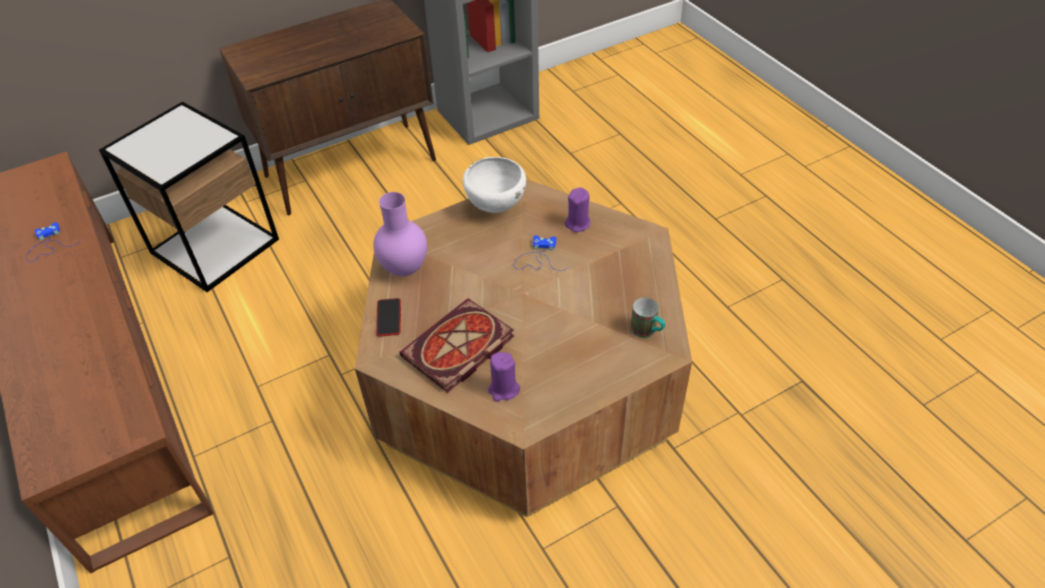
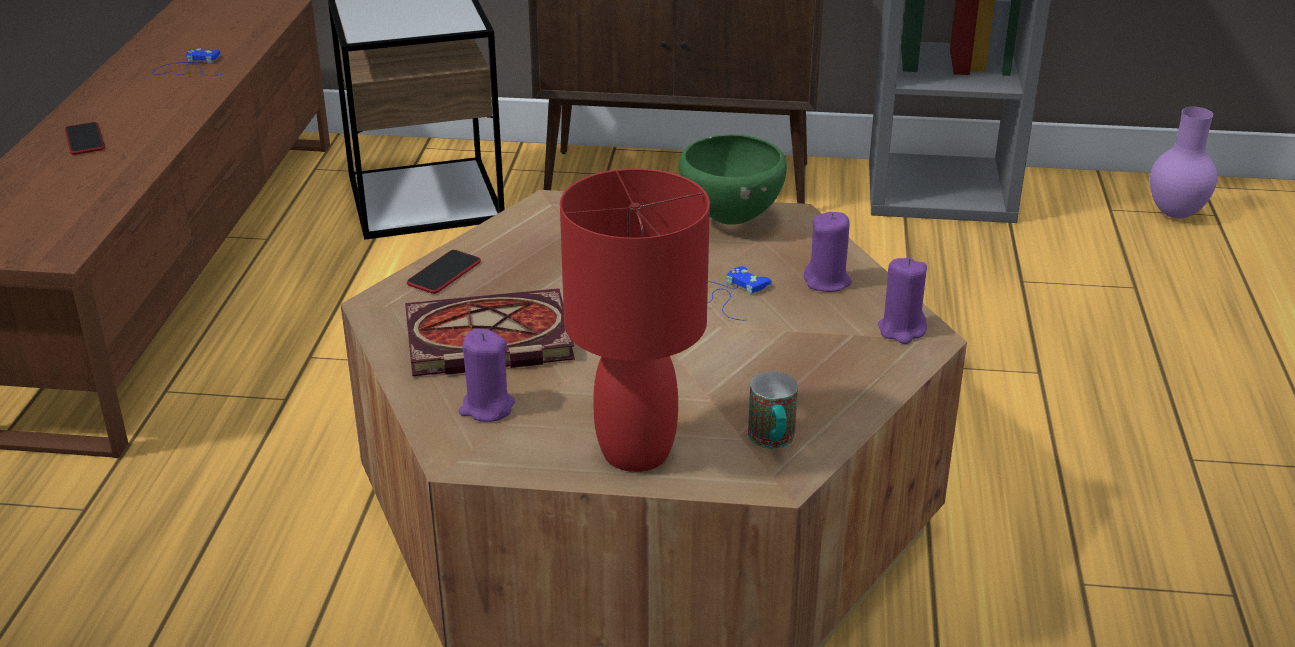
camera: 35 degrees right, 15 degrees down
(43, 336) = (85, 140): none -> phone
(403, 269) = (526, 234): purple vase -> purple vase (1174, 213)
(495, 207) = (730, 220): white bowl -> green bowl
(598, 373) = (637, 452): none -> red table lamp
(636, 236) = (901, 330): none -> purple candle

